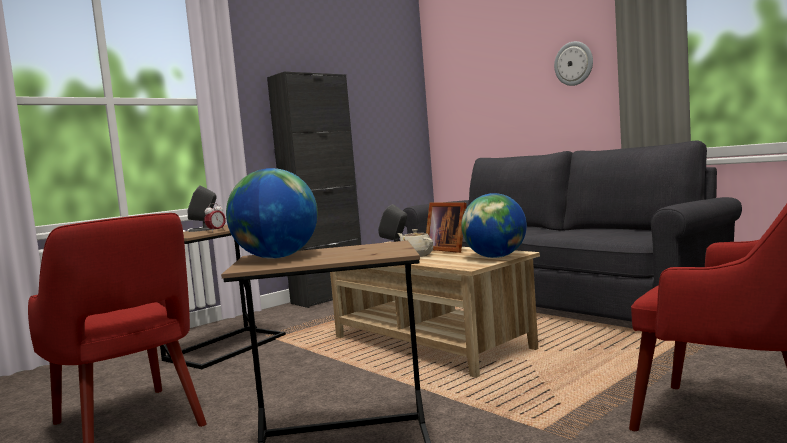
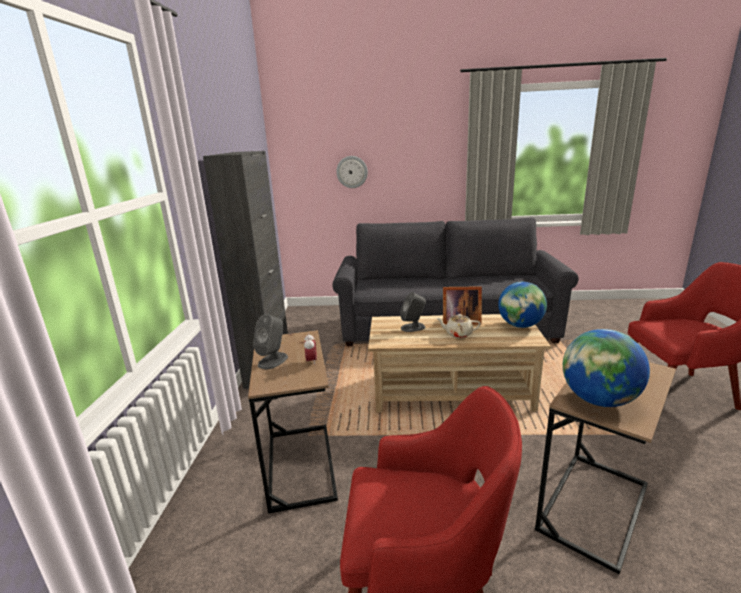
camera: 45 degrees left, 15 degrees up
(574, 63) = (425, 150): wall clock -> wall clock (352, 172)

